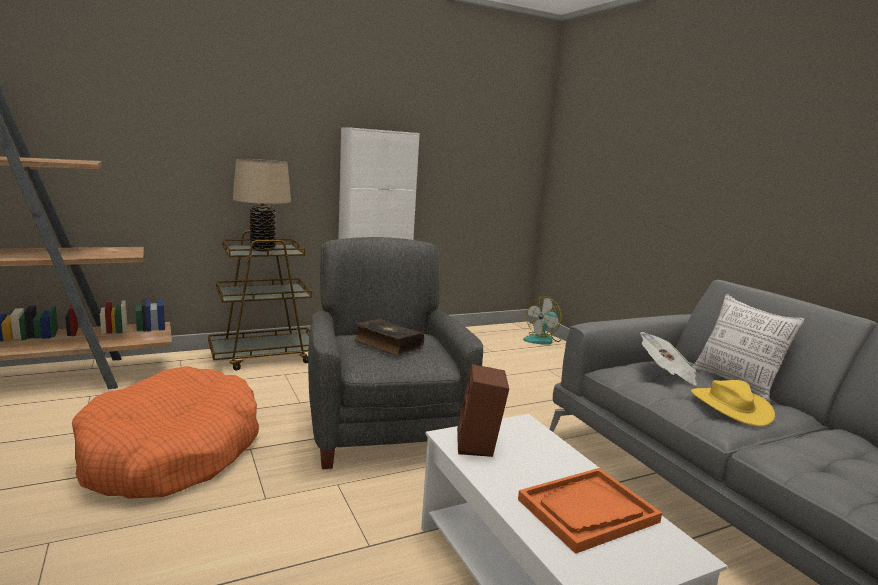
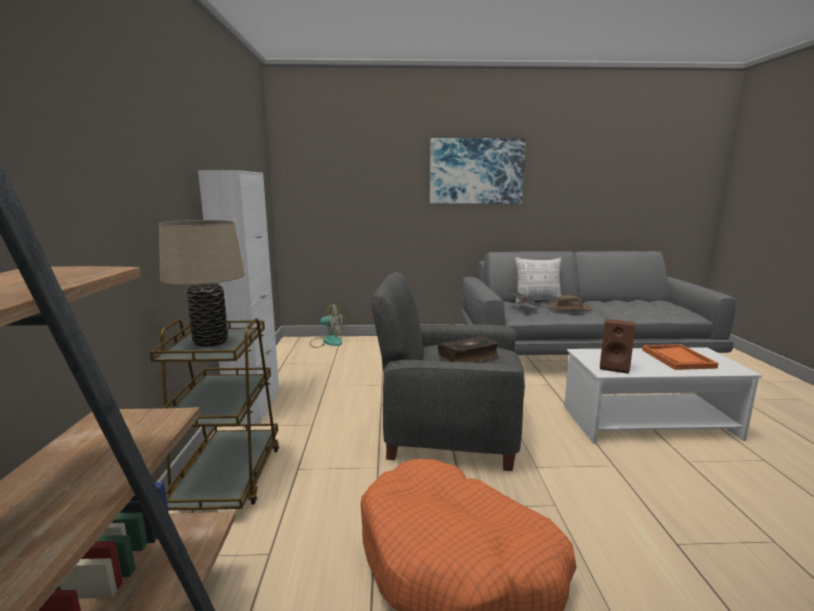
camera: 65 degrees left, 0 degrees up
(543, 340) = (327, 341): fan -> fan turned 60 degrees counterclockwise
(730, 406) = (569, 308): yellow hat -> brown hat
(757, 143) = (476, 171): none -> picture

